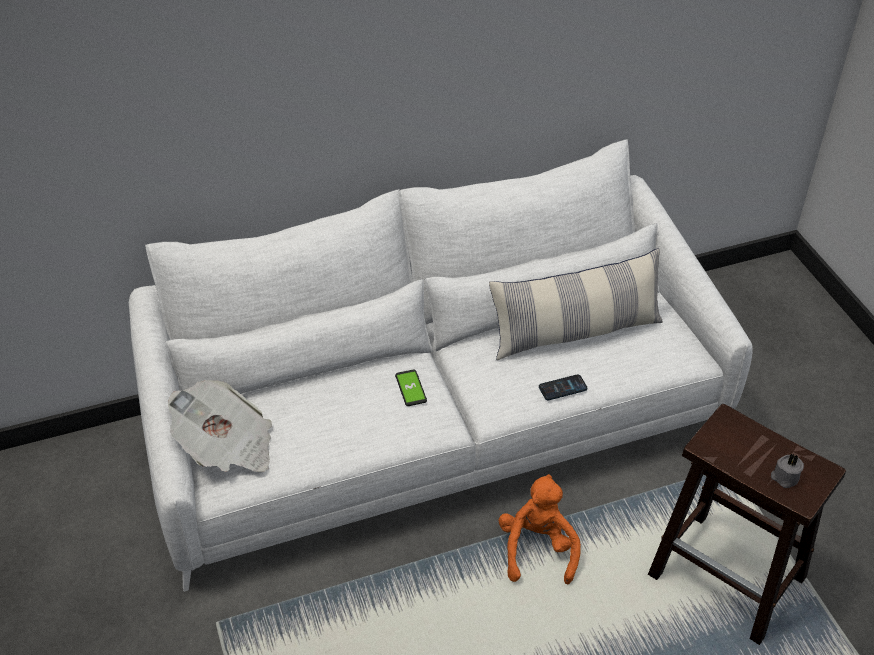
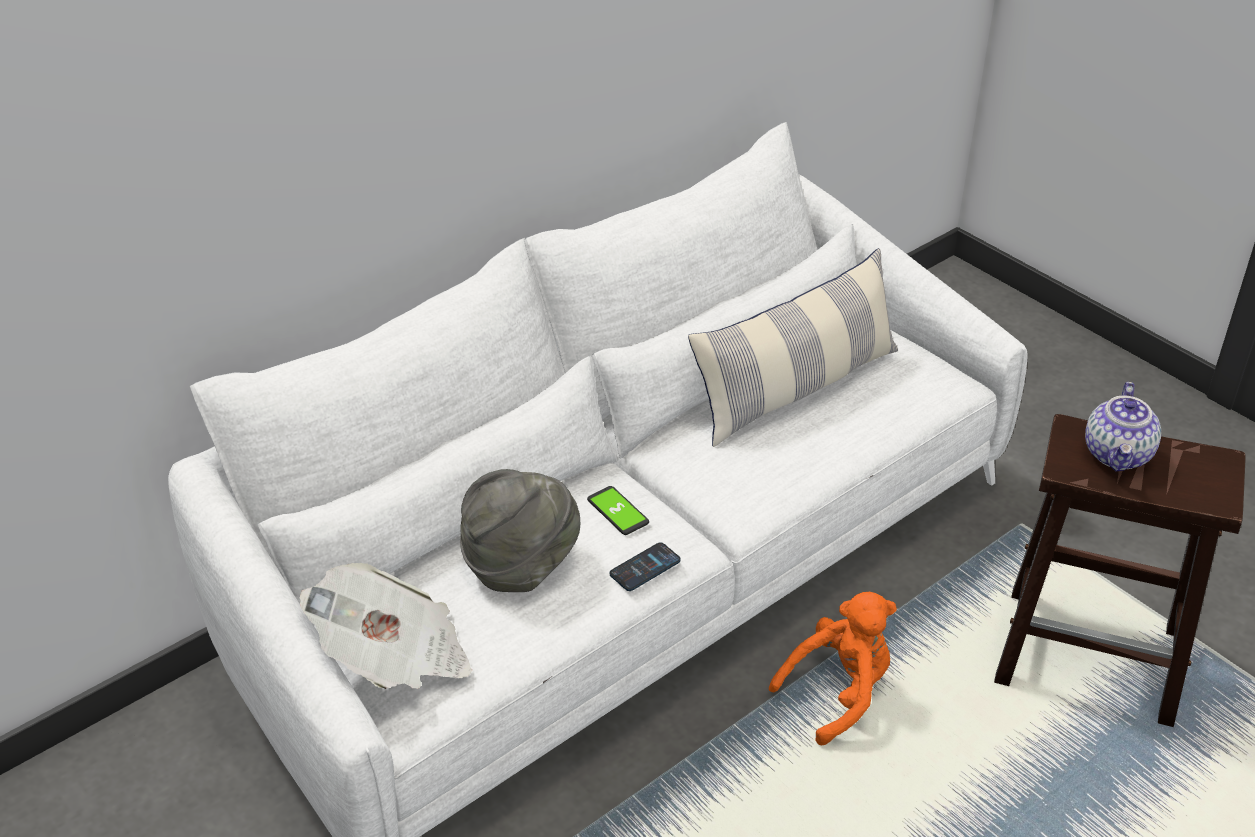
camera: 20 degrees left, 5 degrees down
(331, 408) = (520, 565): none -> grey hat
(537, 549) = (838, 692): orange plush toy -> orange plush toy turned 75 degrees clockwise
(562, 388) = (818, 460): phone -> phone (645, 568)
(749, 446) = (1118, 455): none -> teapot
(784, 477) = (1182, 480): grey candle -> none

